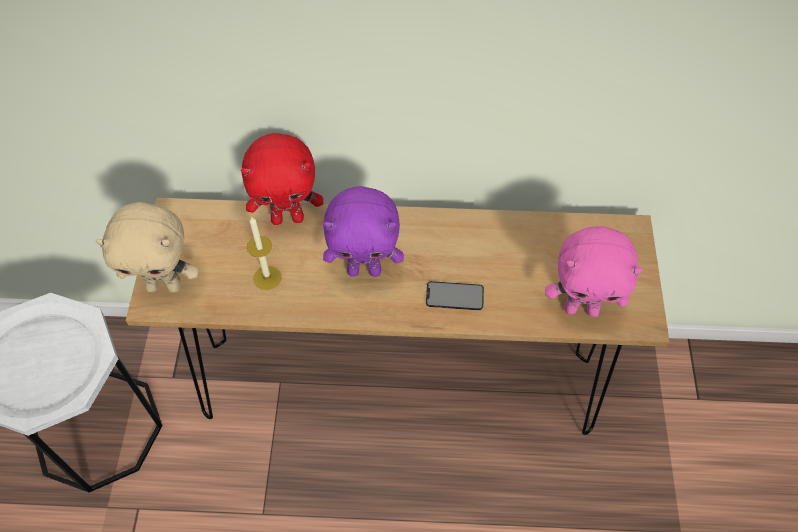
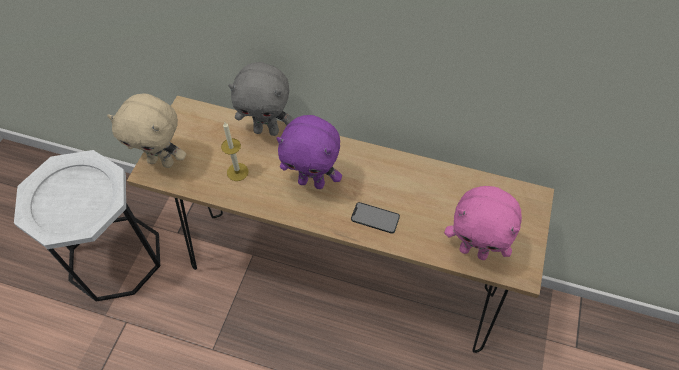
camera: 15 degrees right, 0 degrees up
(288, 218) = (267, 130): red plush toy -> grey plush toy

